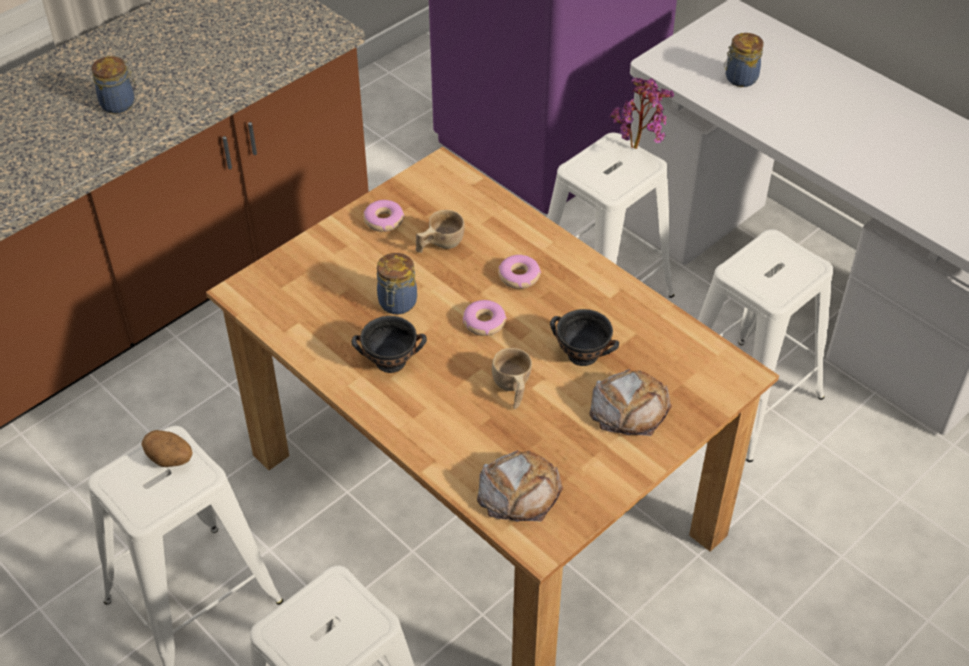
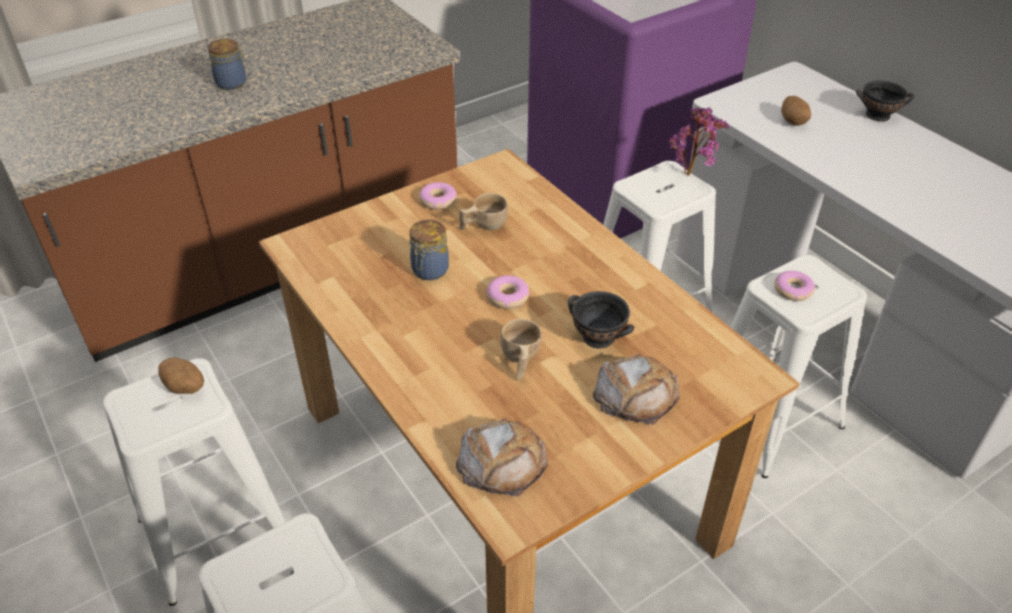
camera: 10 degrees right, 5 degrees down
(391, 361) = (409, 321): black bowl -> black bowl (878, 116)
(519, 276) = (551, 261): donut -> donut (793, 290)
(739, 78) = (793, 121): jar -> potato

